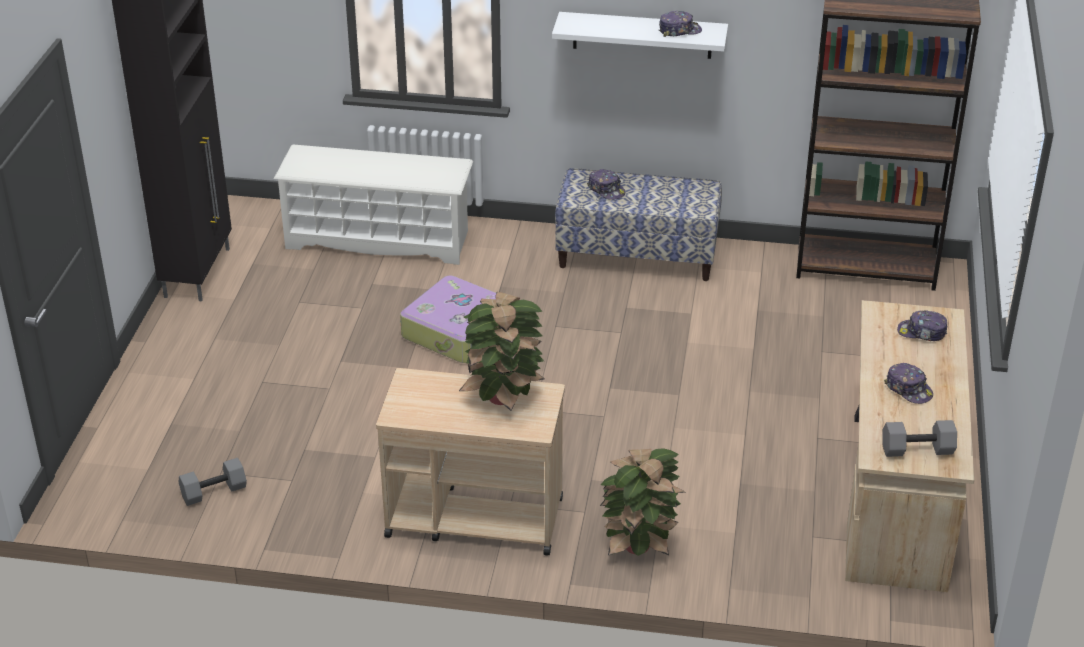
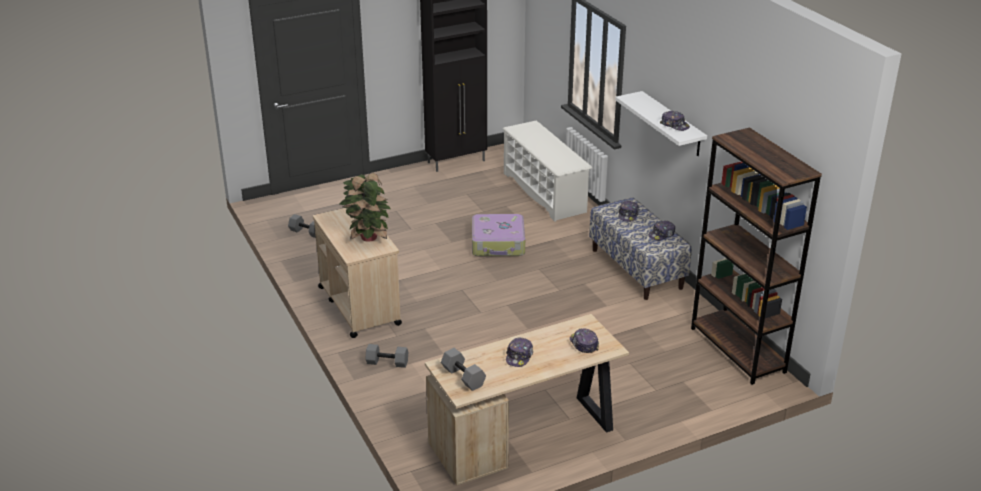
camera: 55 degrees right, 5 degrees down
(639, 547) = (386, 363): potted plant -> grey dumbbell
(677, 188) = (662, 235): none -> cap

